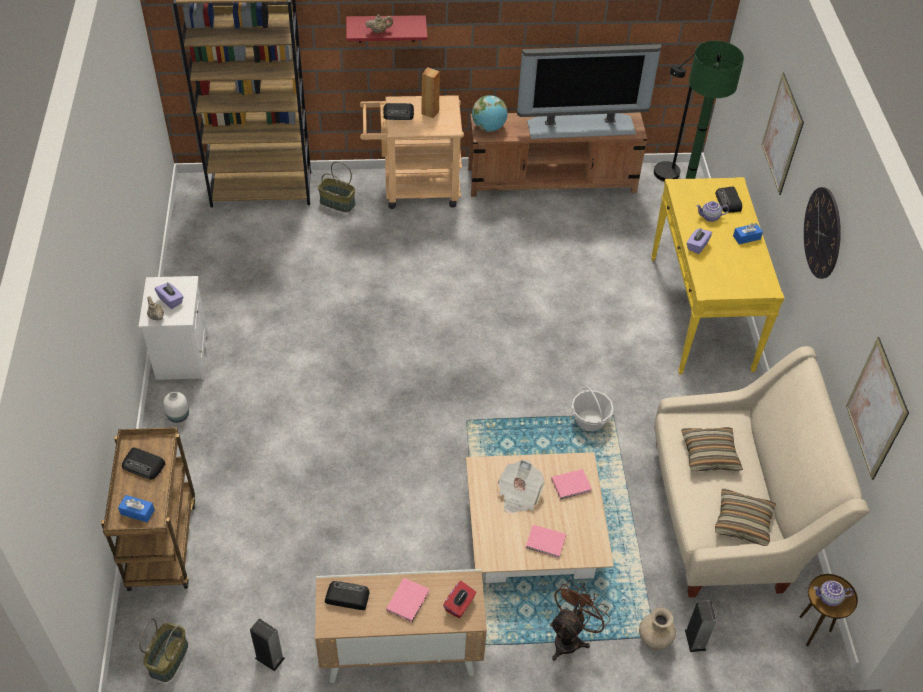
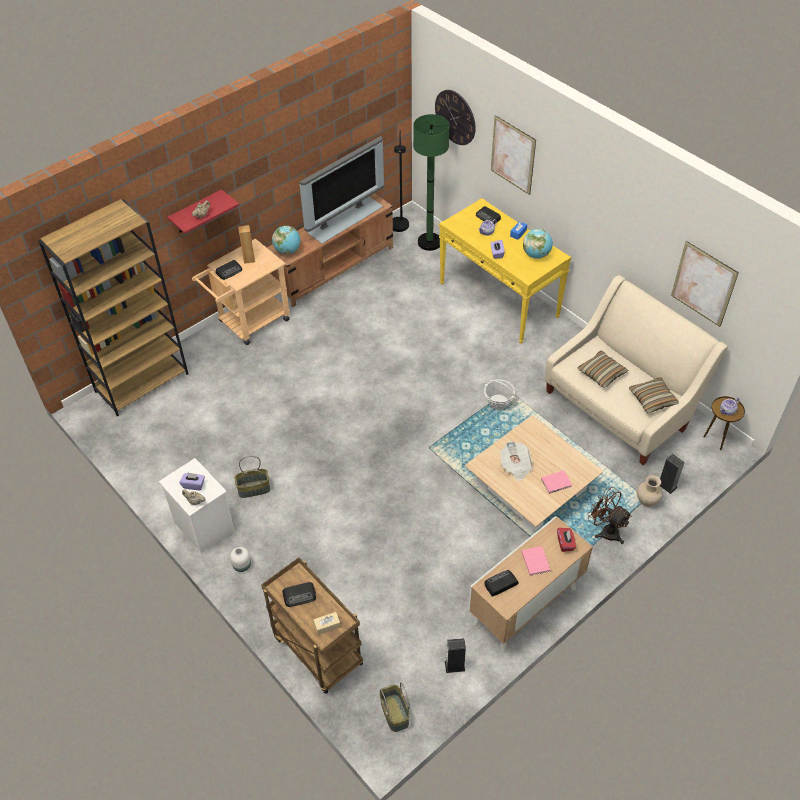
camera: 35 degrees left, 0 degrees up
(137, 512) = (327, 625): blue tissue box -> beige tissue box
(337, 203) = (206, 362): basket -> basket (253, 489)
(570, 638) = (605, 530): brown fan -> brown fan turned 45 degrees counterclockwise
(572, 485) = (539, 441): pink book -> none
(743, 272) = (536, 255): none -> globe
(822, 233) = (592, 201): wall clock -> wall clock (455, 117)

